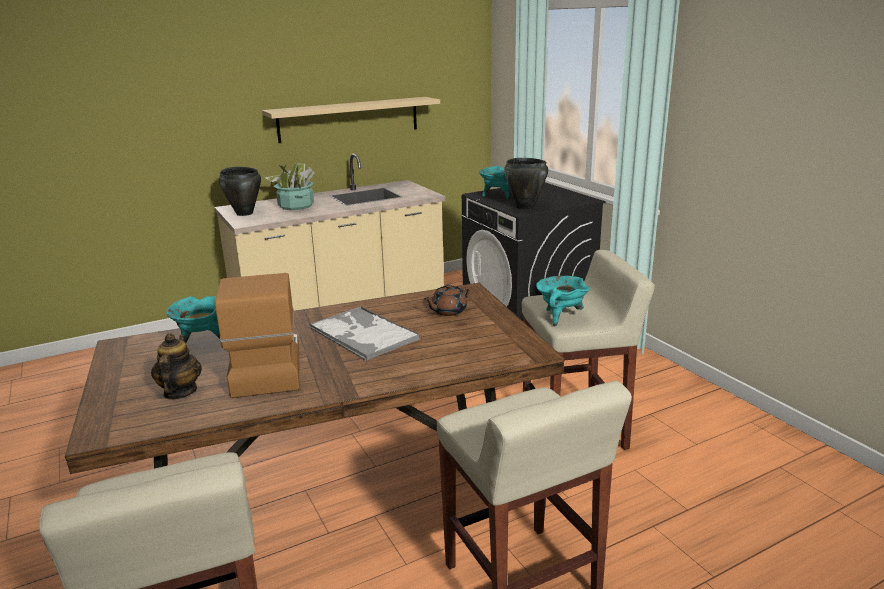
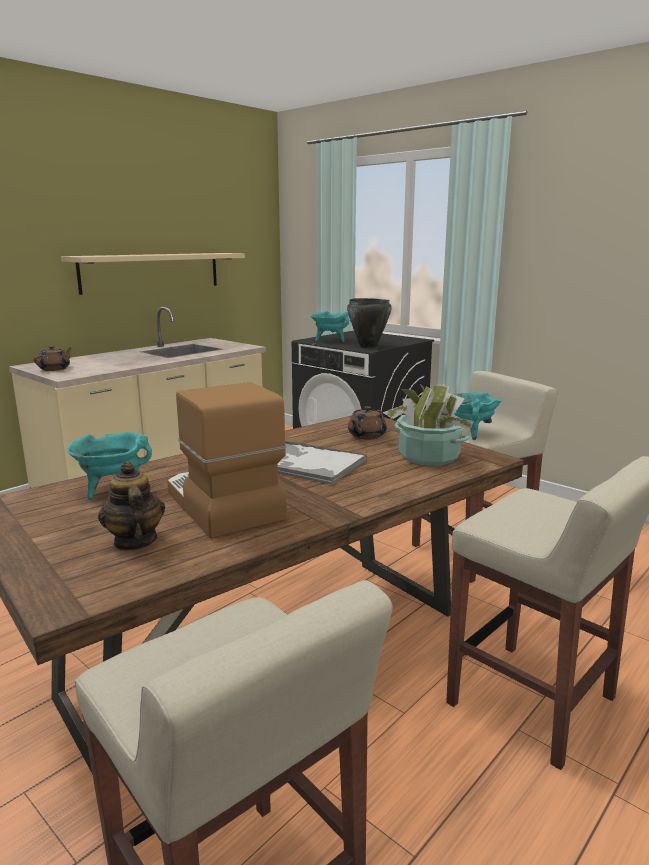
camera: 20 degrees left, 5 degrees down
(244, 213) = (55, 369): black cooking pot -> brown teapot
(296, 206) = (111, 361): potted plant -> potted plant (429, 457)

